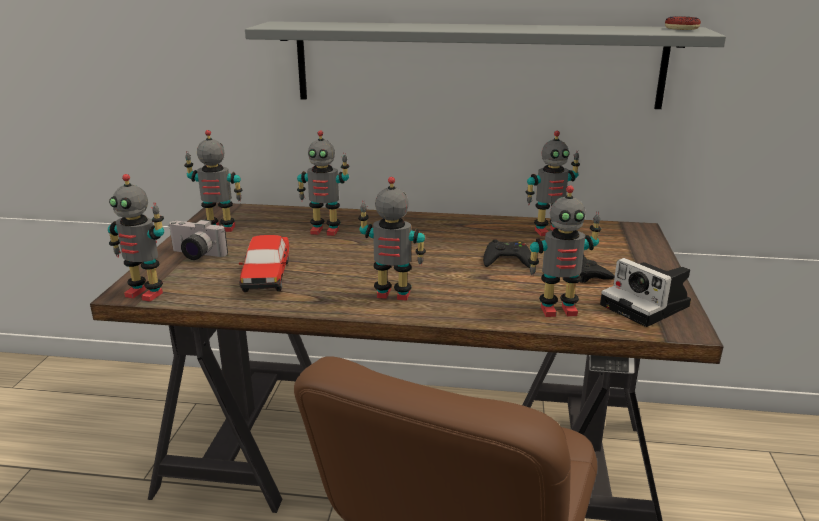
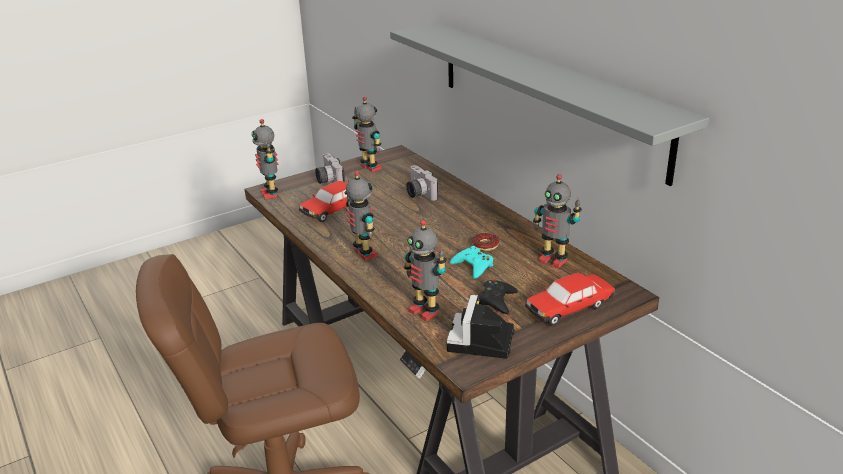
camera: 50 degrees right, 5 degrees up
(325, 231) = (418, 194): toy robot -> camera
(507, 260) = (473, 266): black game controller -> turquoise game controller
(635, 254) = (569, 308): none -> toy car
(681, 28) = (668, 114): donut -> donut (485, 245)

